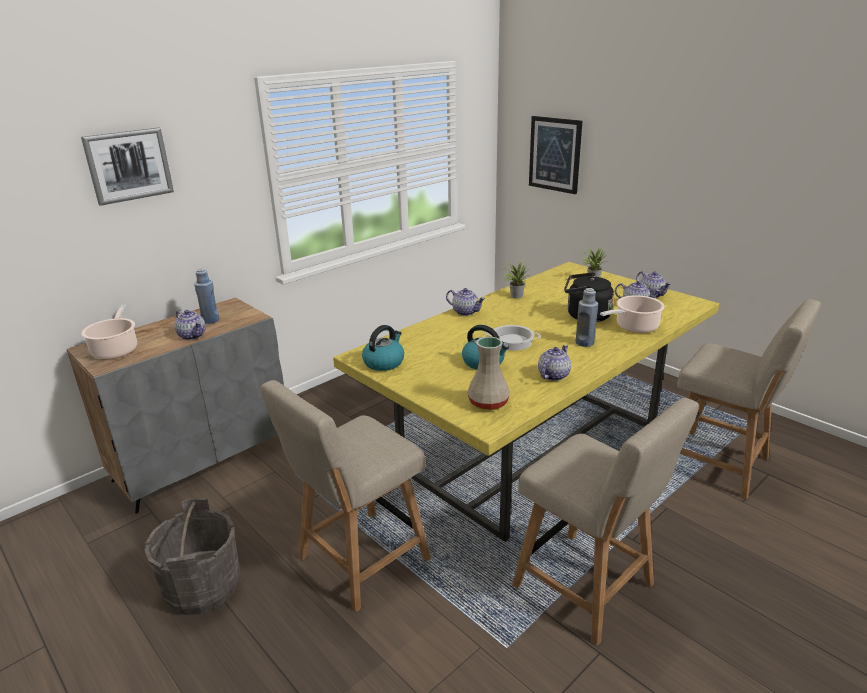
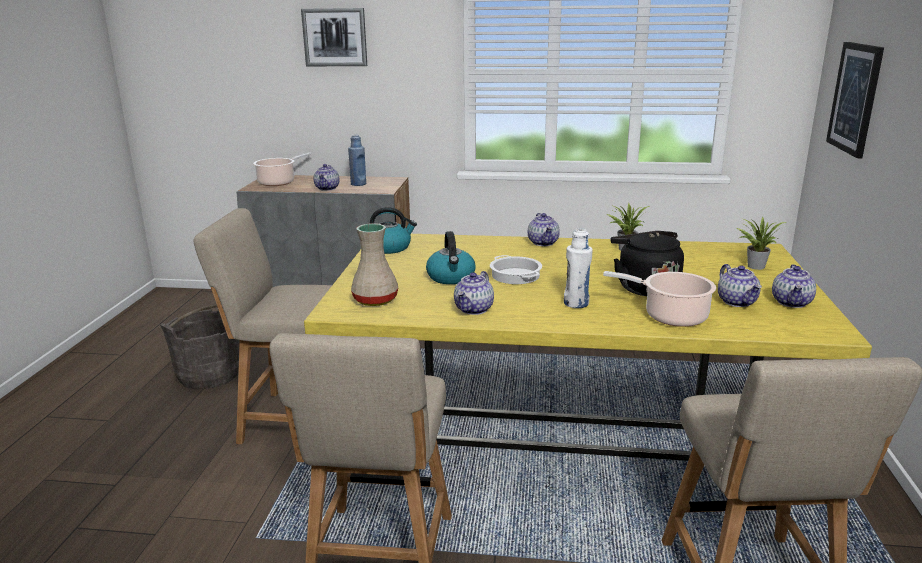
camera: 50 degrees right, 5 degrees down
(553, 375) = (474, 309): teapot -> teapot turned 120 degrees clockwise
(584, 343) = (576, 303): blue bottle -> white bottle

